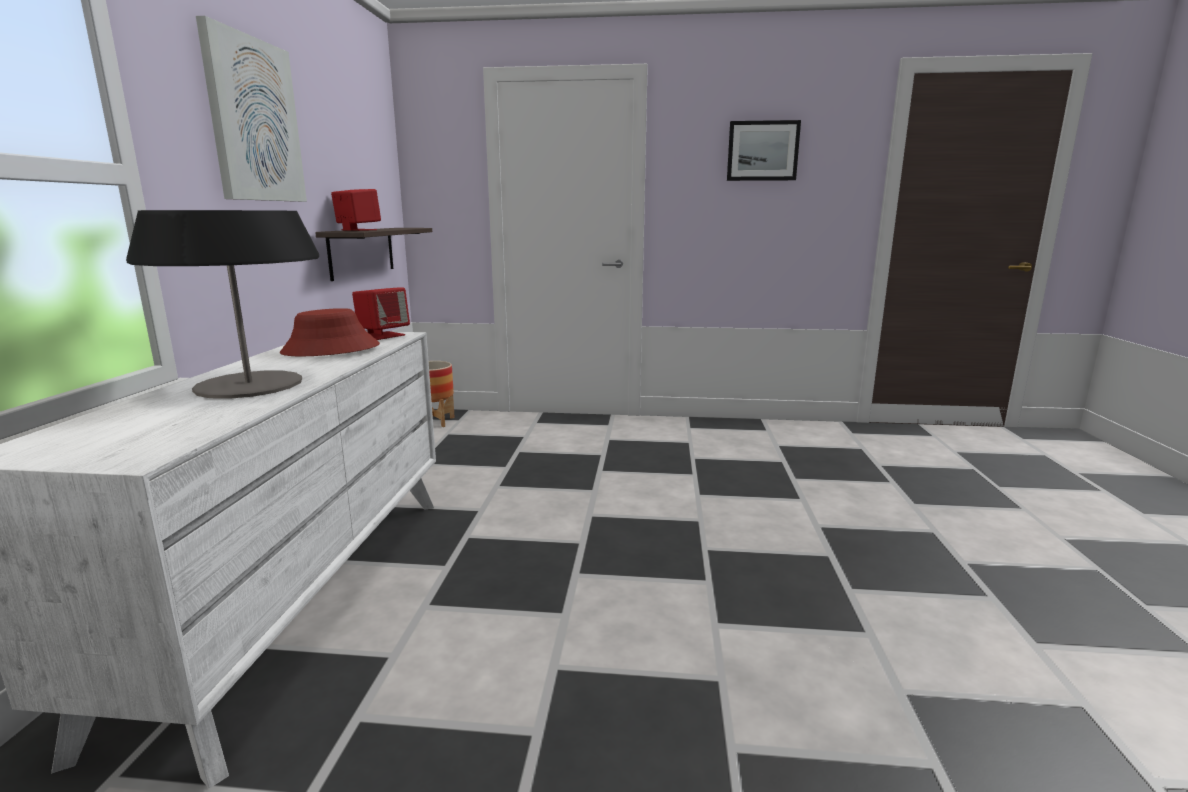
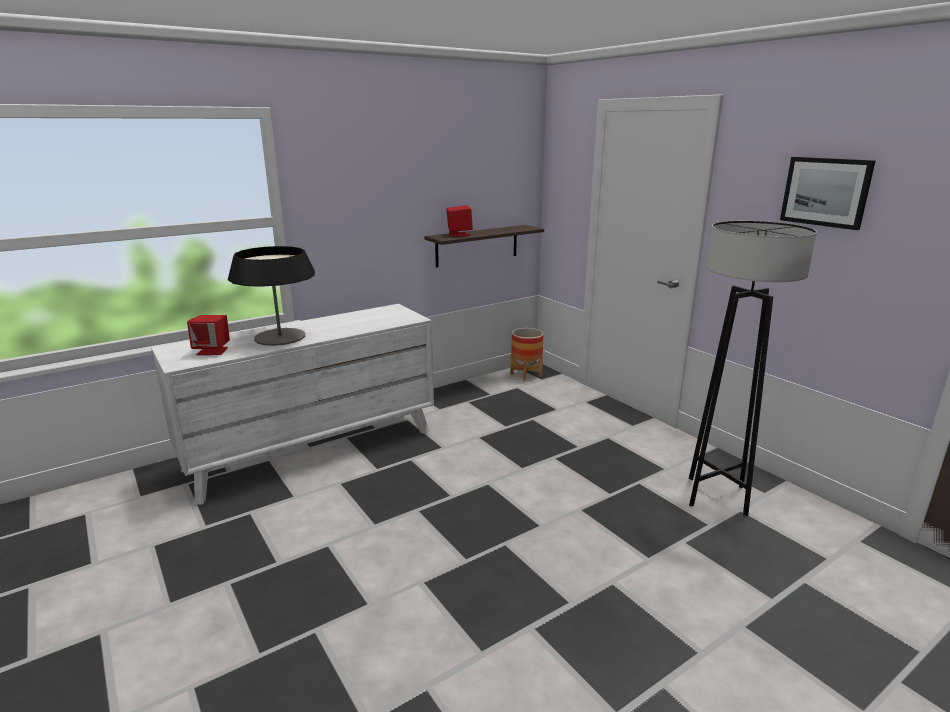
camera: 50 degrees right, 5 degrees up
(254, 120) = (375, 175): picture -> none
(330, 350) = (358, 322): red hat -> none
(383, 335) = (405, 317): red speaker -> red speaker (213, 351)
(750, 443) = (716, 496): none -> grey floor lamp

